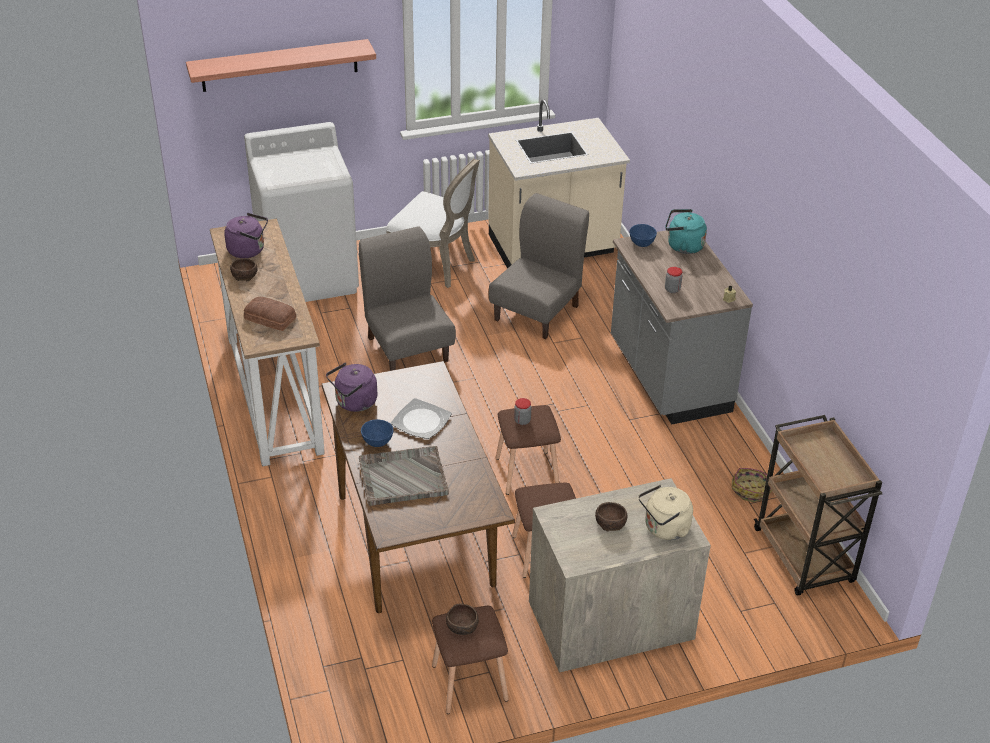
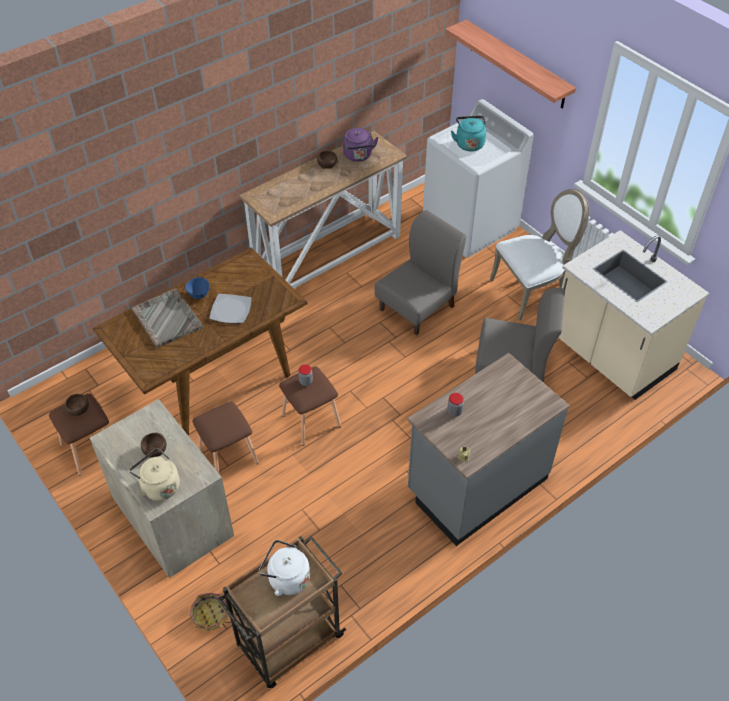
camera: 70 degrees right, 10 degrees up
(270, 319) = (284, 192): bread -> none
(354, 403) = (236, 270): purple kettle -> none
(436, 265) = (532, 290): white chair -> white chair turned 120 degrees counterclockwise
(641, 243) = (514, 373): blue bowl -> none
(682, 246) = (528, 404): turquoise kettle -> turquoise kettle (469, 143)
(751, 490) = (357, 583): basket -> basket (210, 616)
(817, 455) = (286, 578): none -> white kettle

